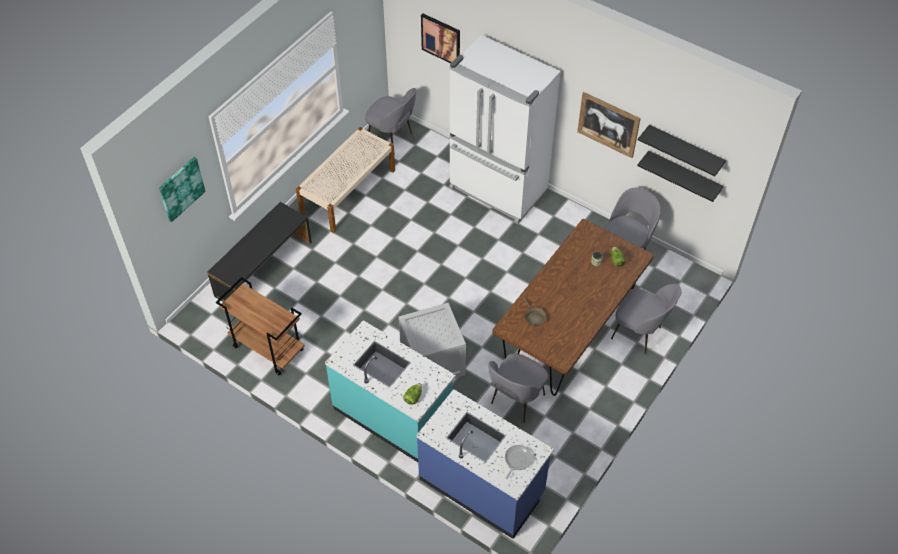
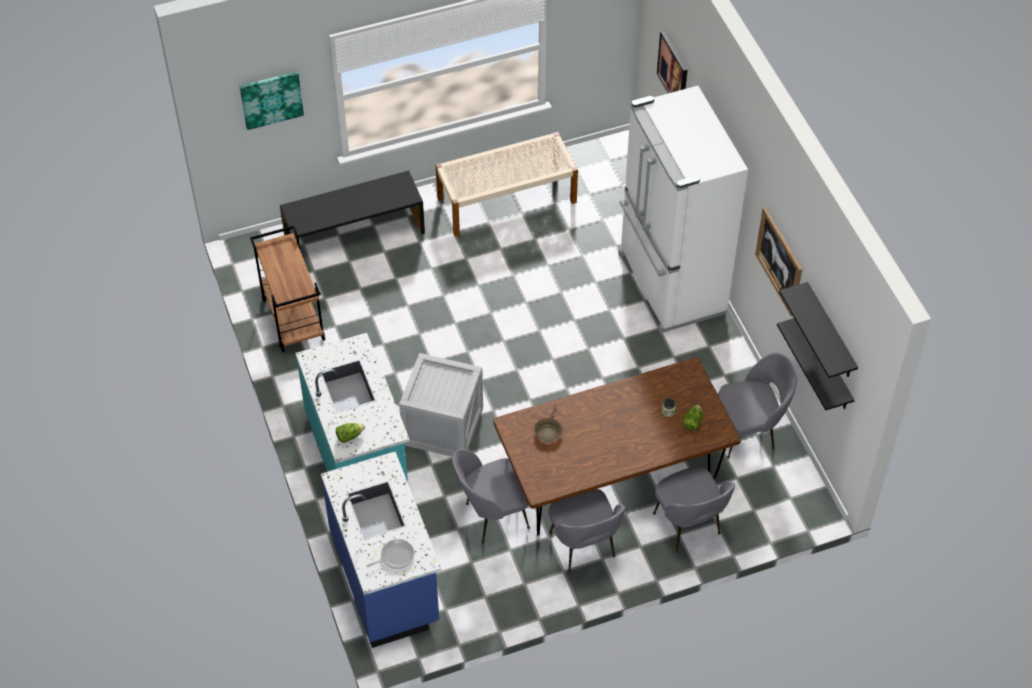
camera: 35 degrees right, 0 degrees up
(392, 140) = (602, 167): grey chair -> grey chair (584, 550)

